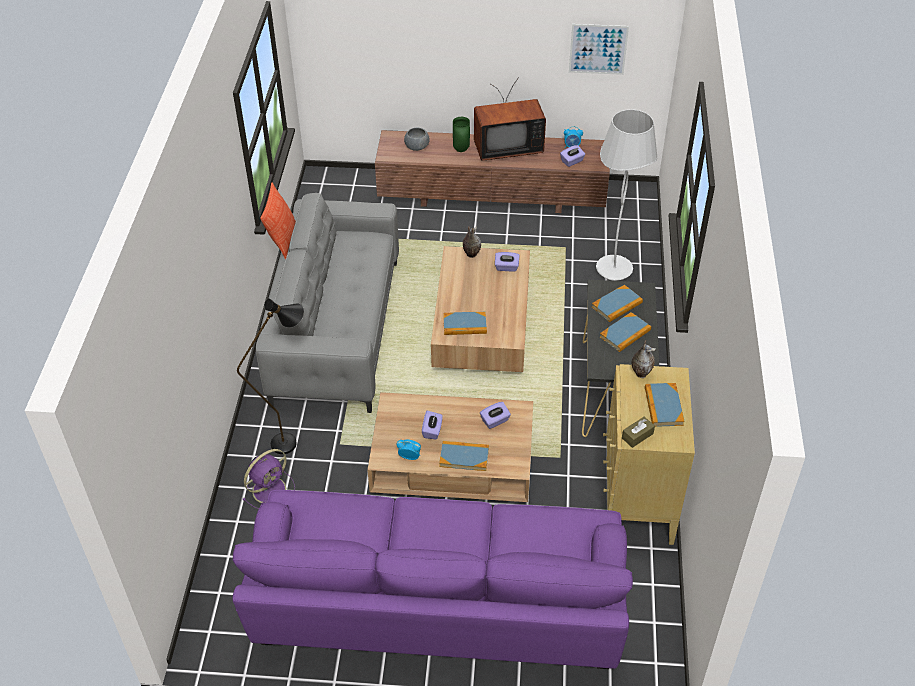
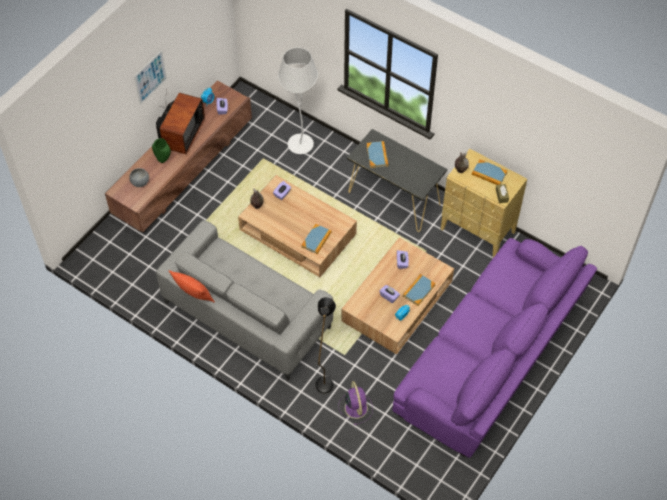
camera: 60 degrees left, 10 degrees up
(598, 49) = (197, 34): picture -> picture (150, 77)
(625, 334) = (401, 164): book -> none

